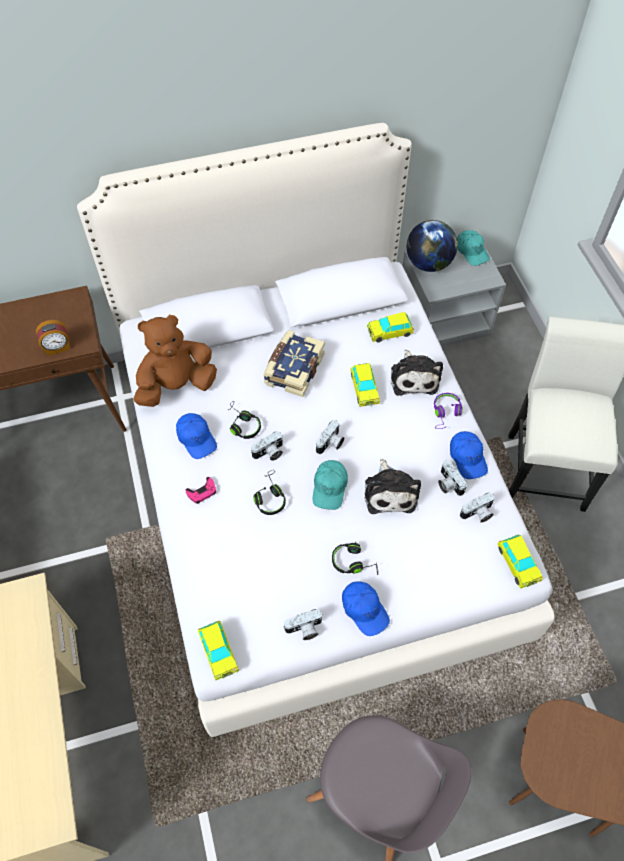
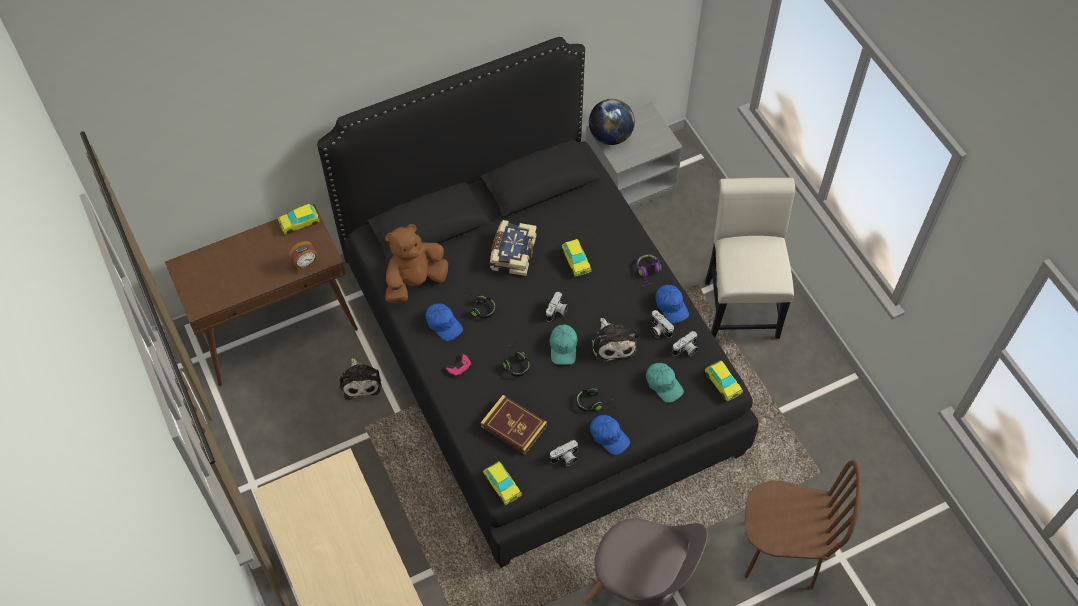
camera: 10 degrees left, 0 degrees up
(249, 576) = (513, 426): none -> book
(269, 453) = (508, 327): camera -> none
(310, 491) = (537, 358): white bed -> black bed
(389, 332) = (588, 208): toy car -> toy car (299, 222)
(414, 377) = (616, 245): plush toy -> plush toy (360, 381)
(472, 251) = (647, 119): turquoise cap -> turquoise cap (663, 384)

